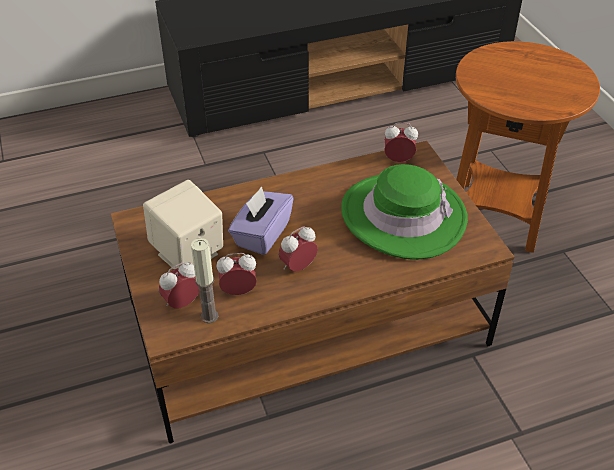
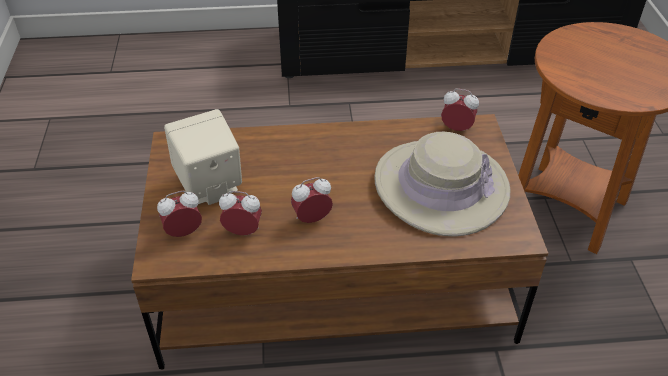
camera: 15 degrees right, 0 degrees up
(209, 316) = (205, 251): candle -> none
(262, 234) = (288, 179): purple tissue box -> none
(403, 216) = (441, 187): green hat -> beige hat

